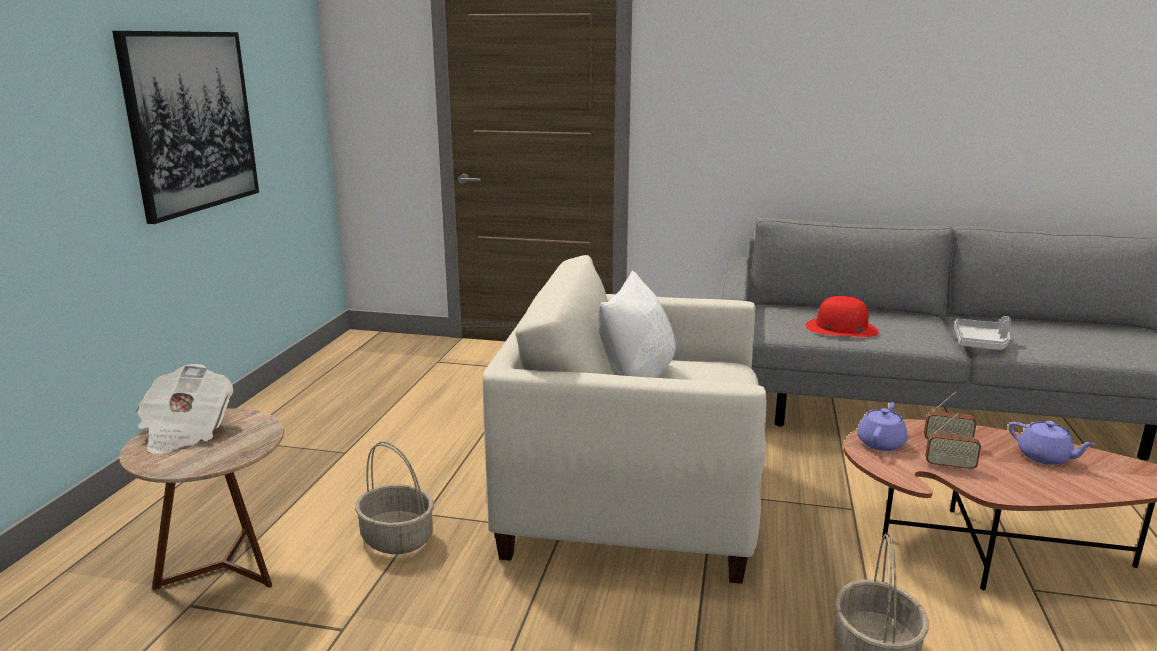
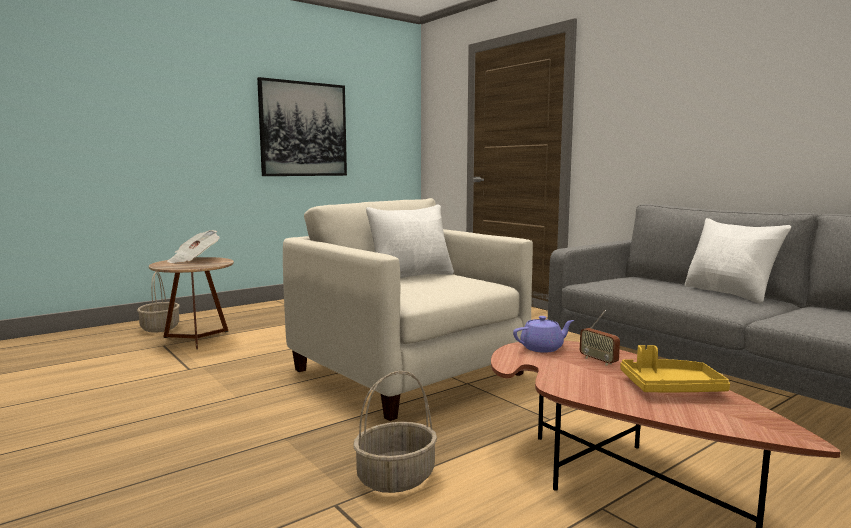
camera: 40 degrees right, 10 degrees down
(398, 538) = (272, 350): basket -> basket (160, 328)
(841, 328) = (655, 290): red hat -> none
(889, 316) = (729, 294): none -> white pillow
(949, 466) = (562, 369): radio -> none
(981, 343) = (775, 316): grey tray -> none
(1045, 457) = (670, 388): purple teapot -> yellow tray

